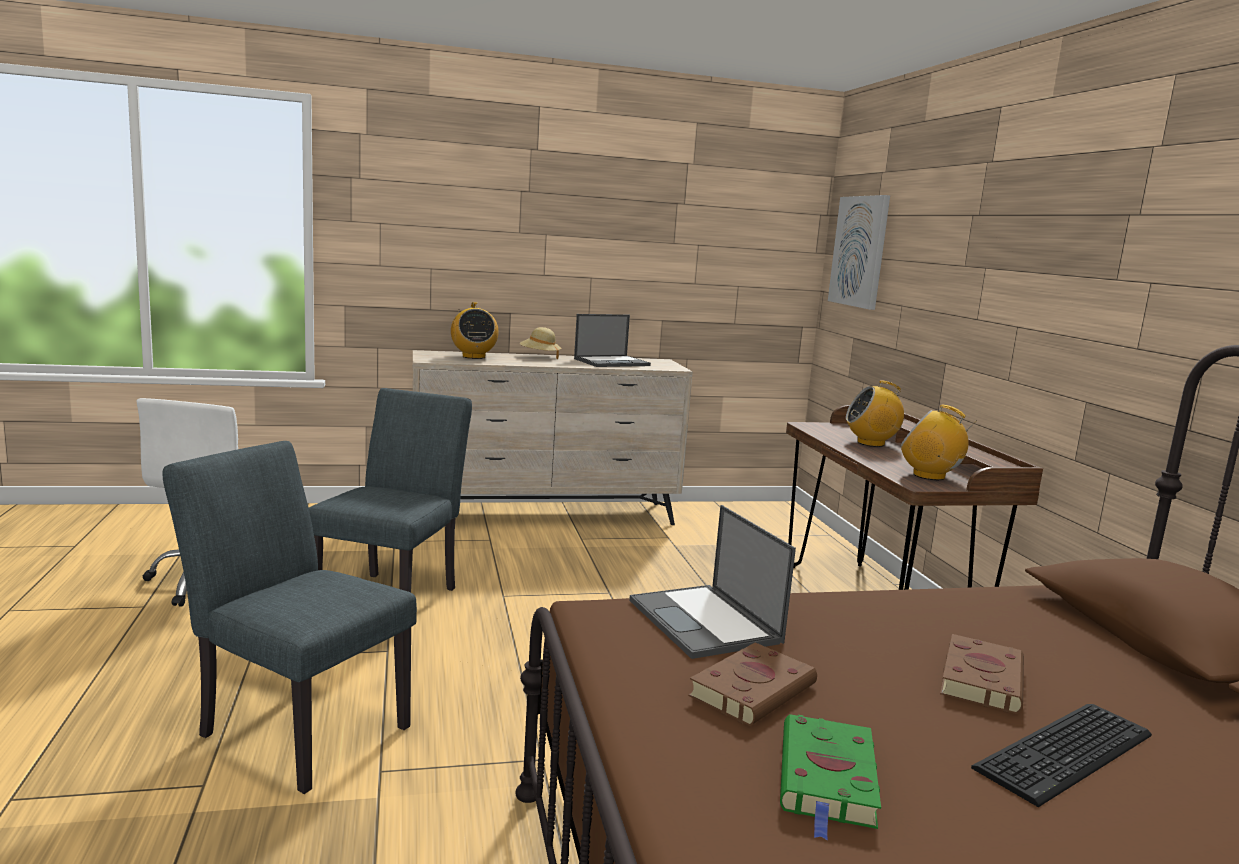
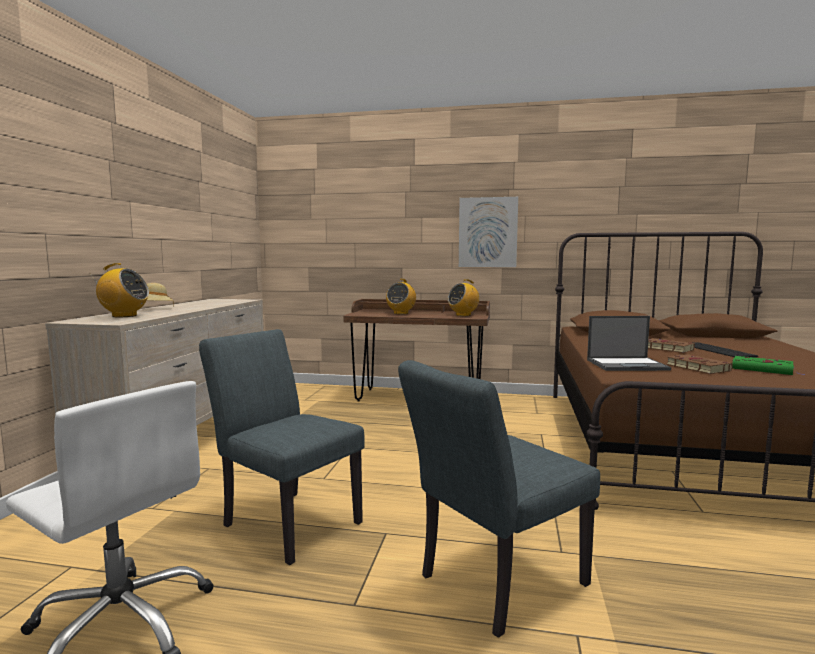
camera: 65 degrees left, 5 degrees down
(612, 362) = (207, 303): laptop -> none
(859, 251) = (304, 215): picture -> picture (488, 232)

